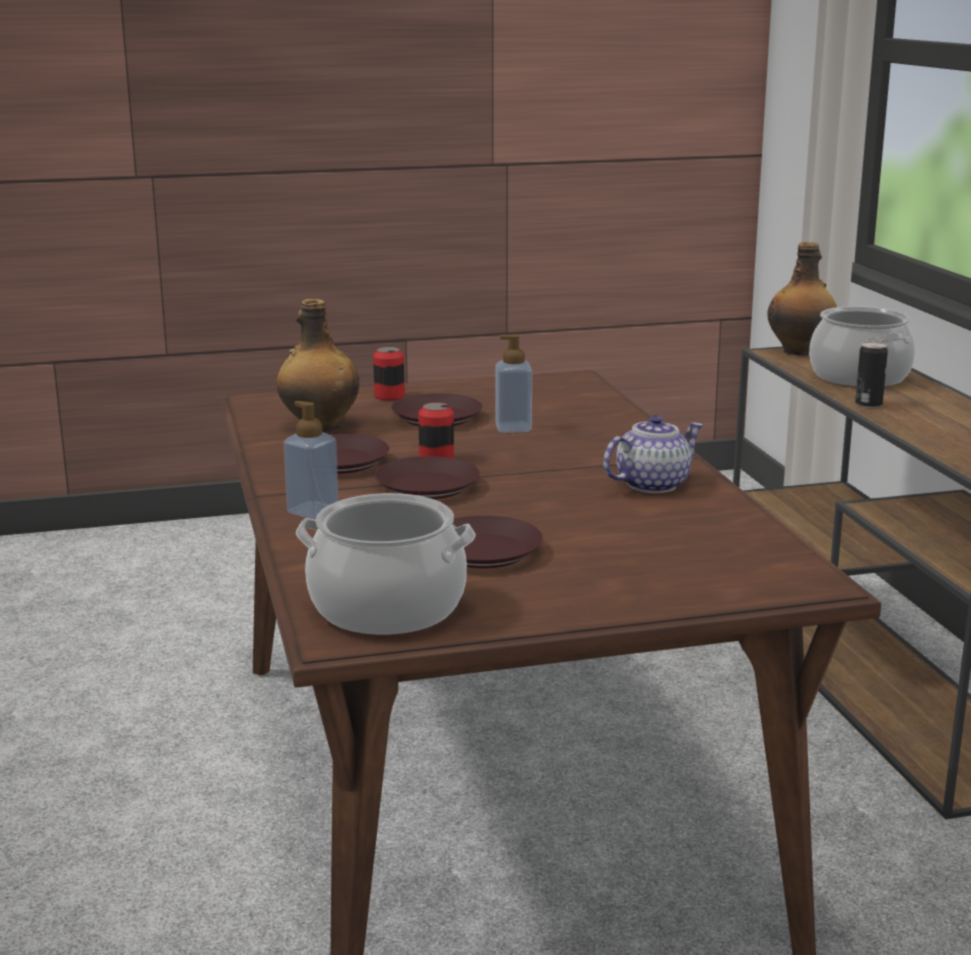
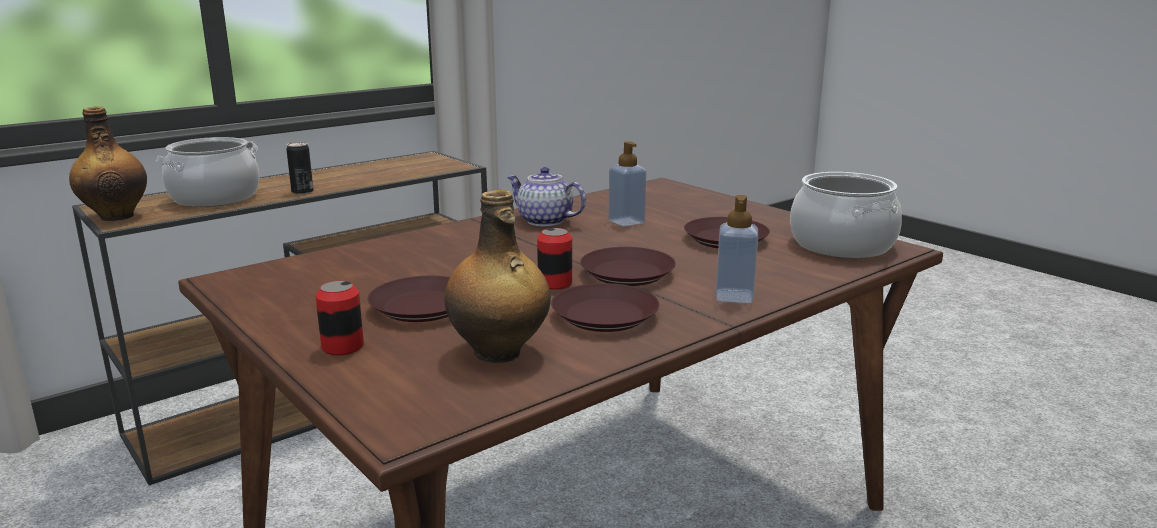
camera: 115 degrees left, 0 degrees up
(513, 428) = (436, 274): soap dispenser -> soap dispenser (626, 222)

